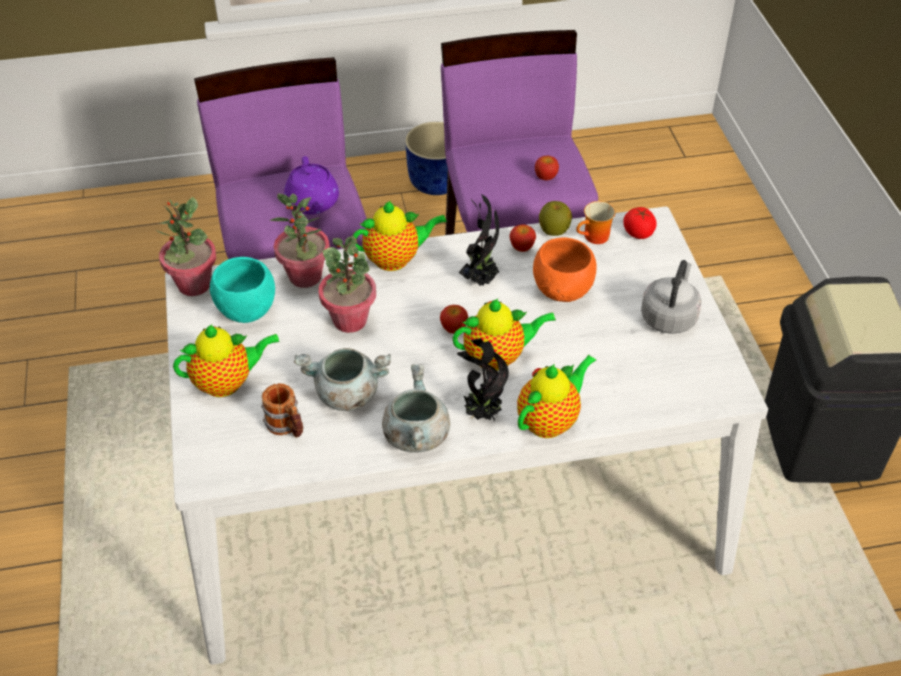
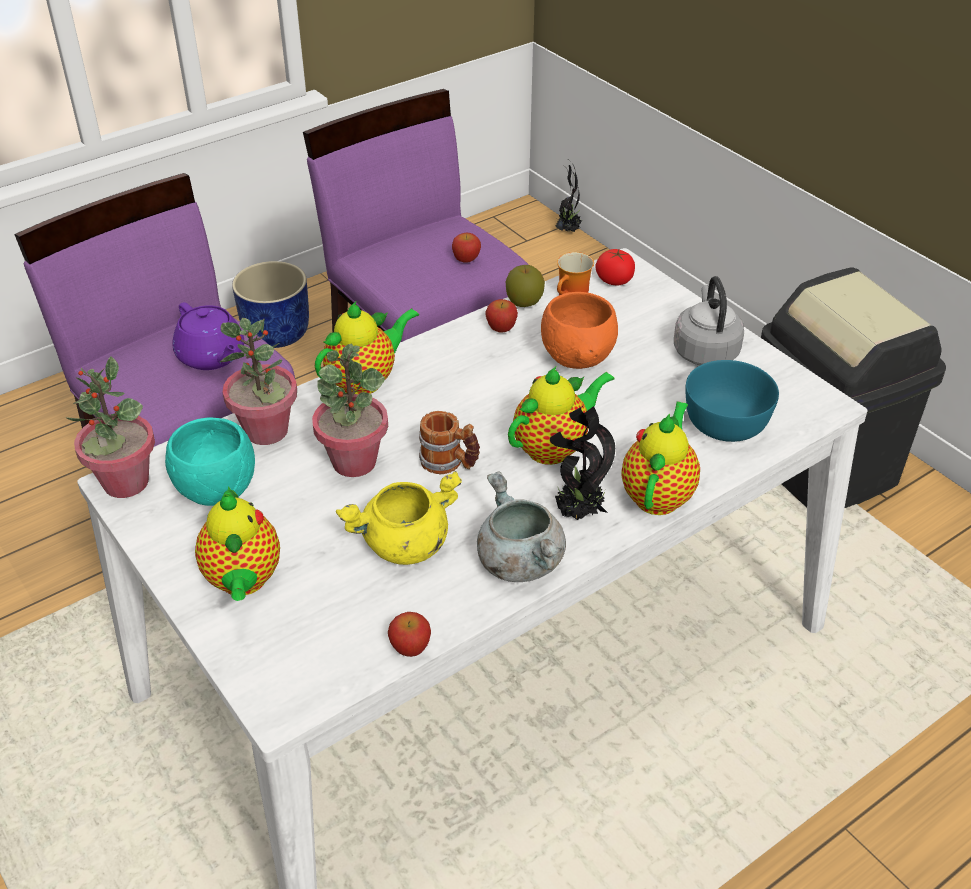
camera: 25 degrees left, 5 degrees down
(227, 382) = (243, 582): teapot -> teapot turned 120 degrees clockwise
(287, 427) = (355, 607): mug -> mug (449, 463)
(346, 395) = (404, 545): grey cooking pot -> yellow cooking pot
(454, 329) = (483, 433): apple -> apple (410, 648)
(481, 279) = (479, 373): potted plant -> potted plant (568, 230)
(642, 382) = (725, 423): none -> turquoise bowl

